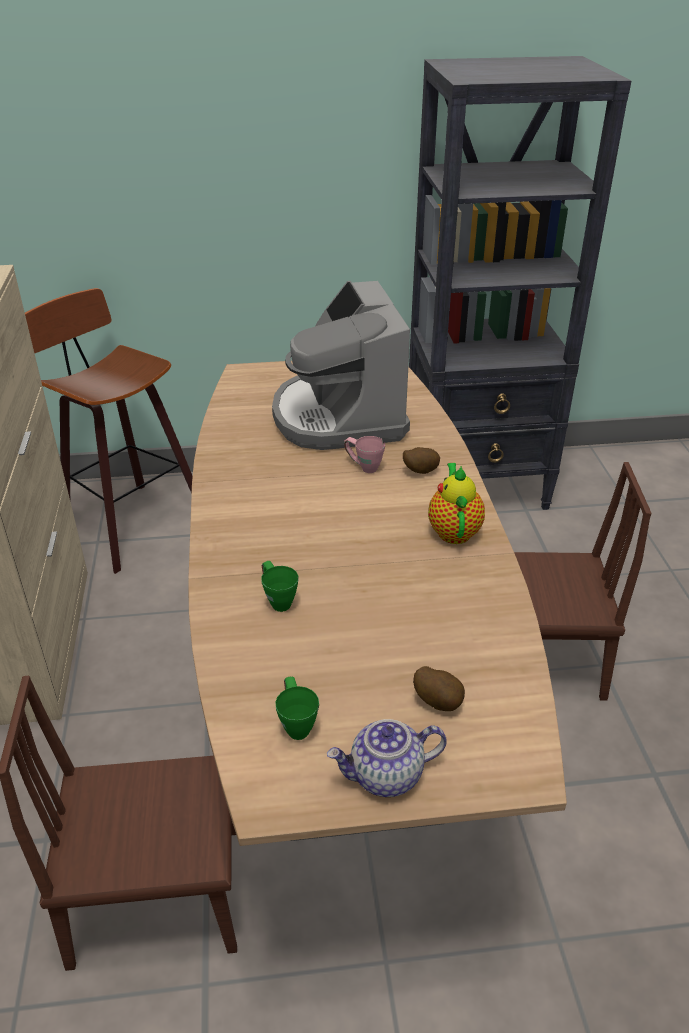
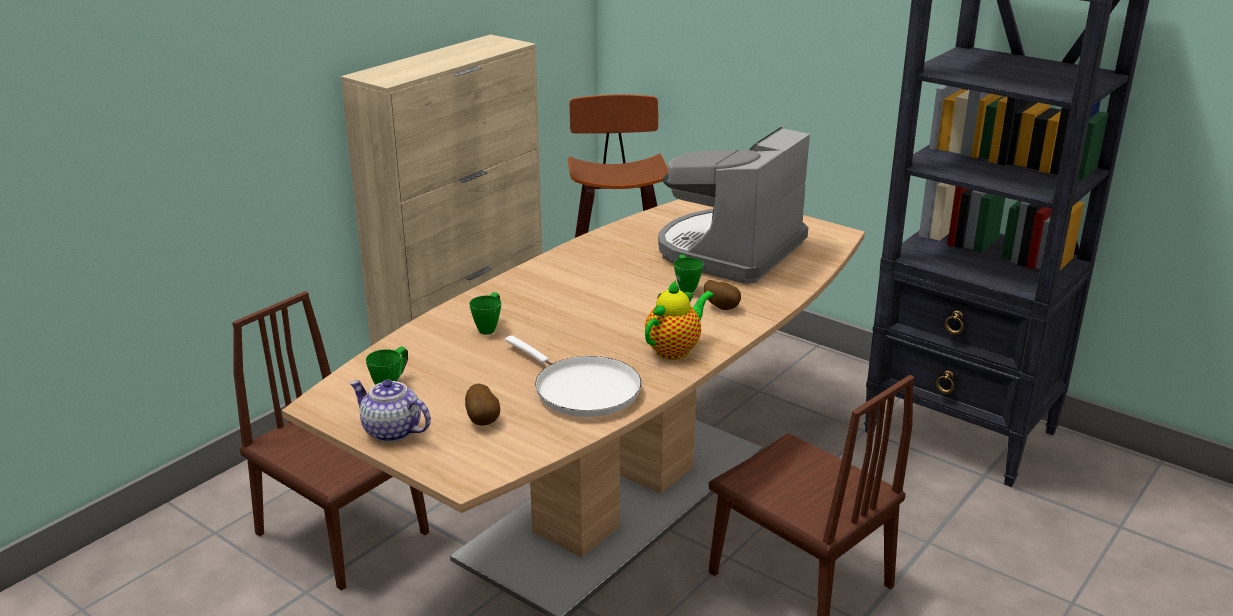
camera: 45 degrees right, 10 degrees down
(363, 467) = (685, 287): pink mug -> green mug
(456, 614) = (582, 390): none -> white frying pan

